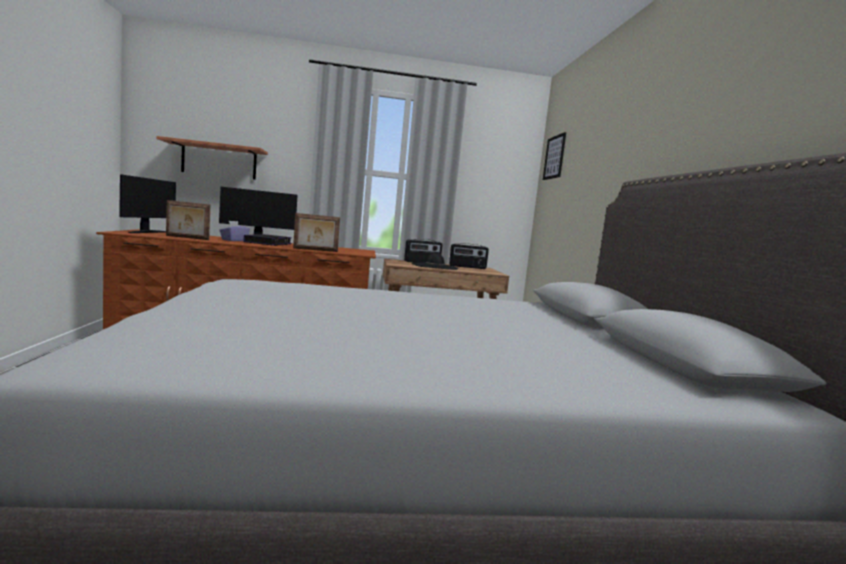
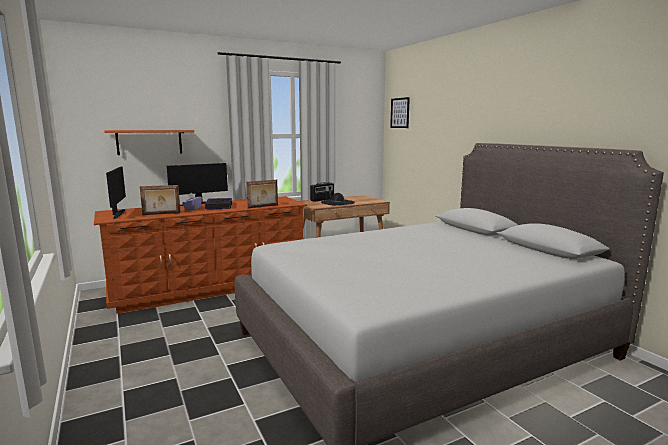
camera: 20 degrees left, 5 degrees up
(467, 267) = (353, 198): radio -> none

